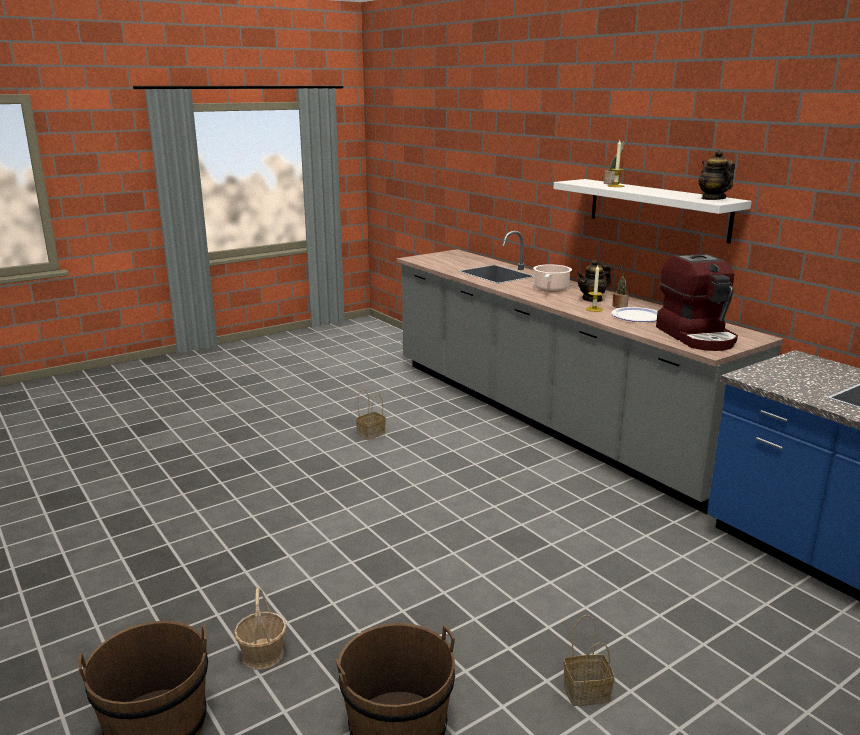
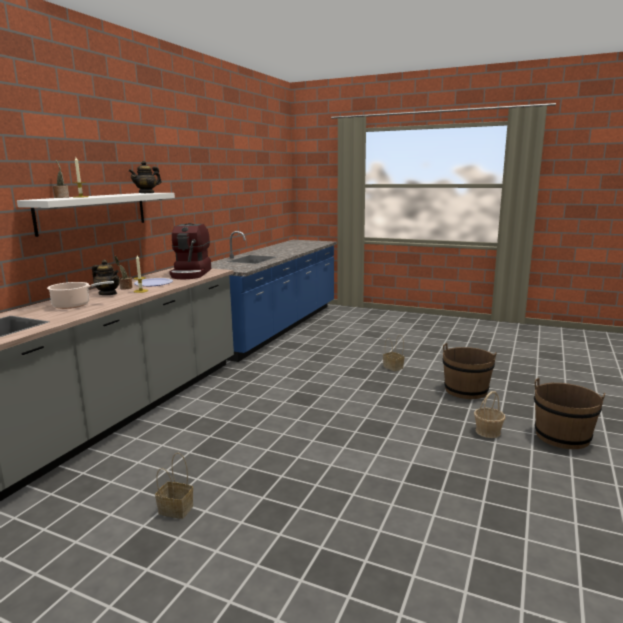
camera: 120 degrees left, 5 degrees down
(697, 336) = (191, 273): coffee machine -> coffee machine turned 135 degrees clockwise

